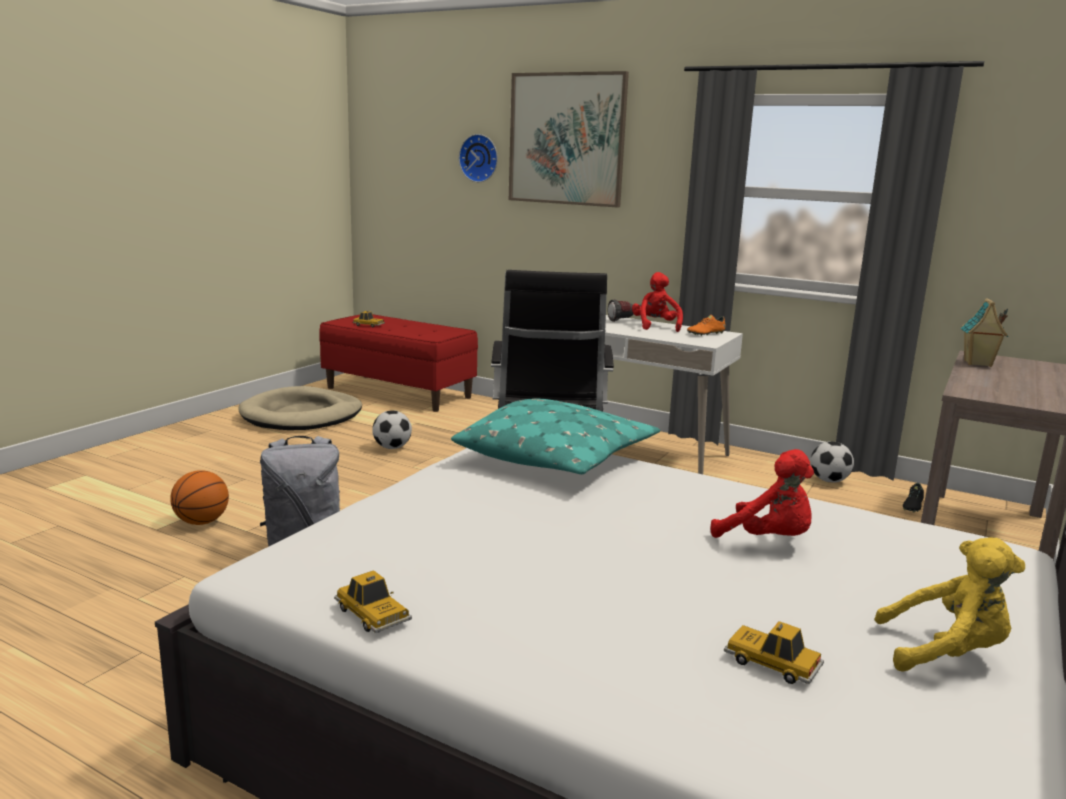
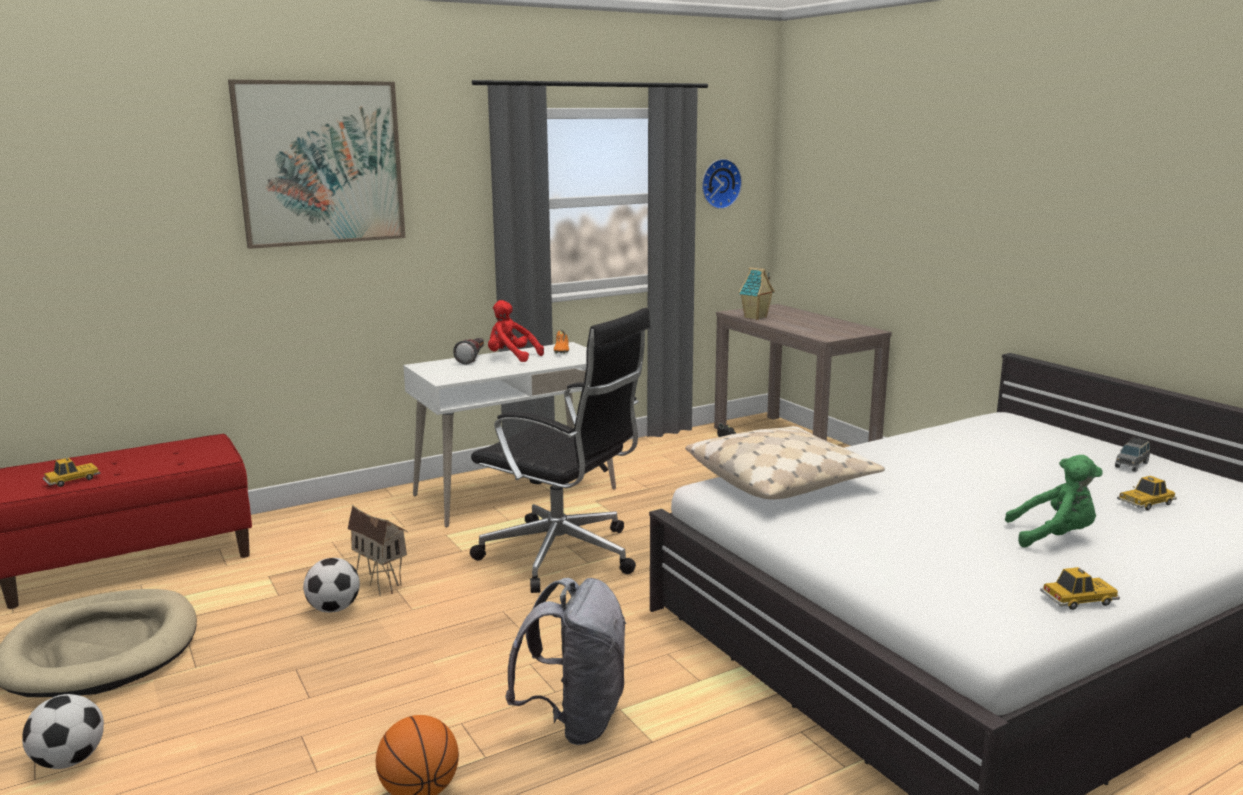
camera: 60 degrees left, 0 degrees up
(436, 450) = (381, 584): none -> toy house
(480, 158) = (184, 197): wall clock -> wall clock (719, 183)
(554, 596) = (1054, 537): none -> green plush toy
(558, 458) = (781, 481): turquoise pillow -> beige pillow
(768, 540) = (976, 461): red plush toy -> none
(829, 481) = (662, 449): football -> football (69, 761)
(946, 653) = (1131, 465): yellow plush toy -> grey toy car

